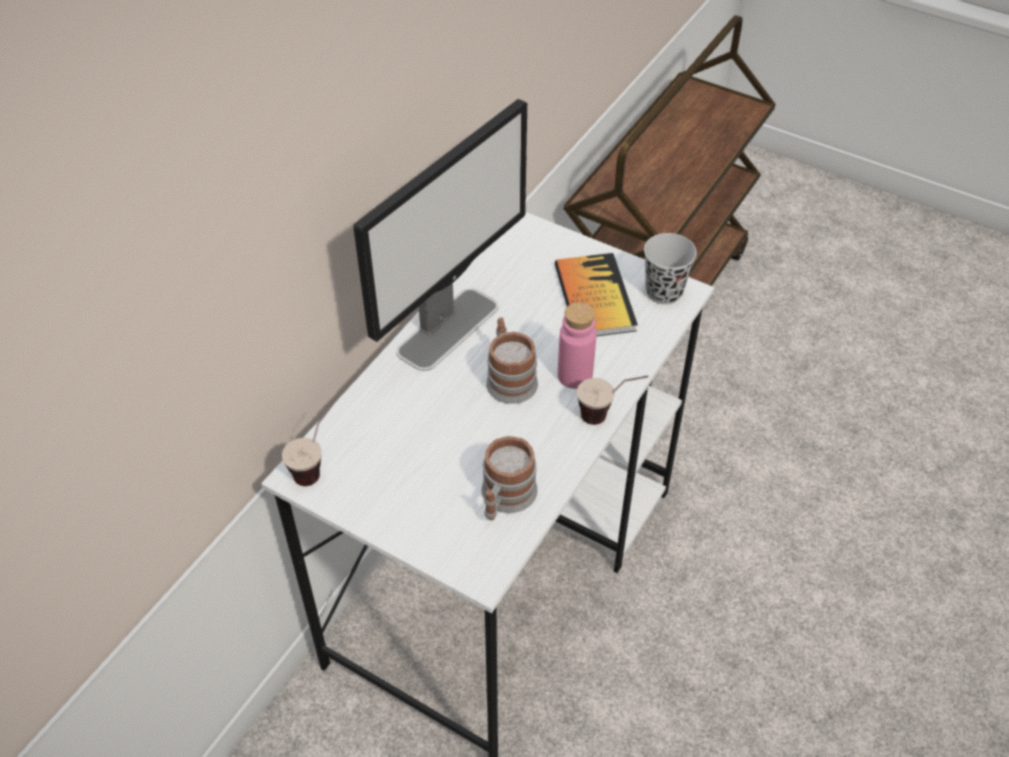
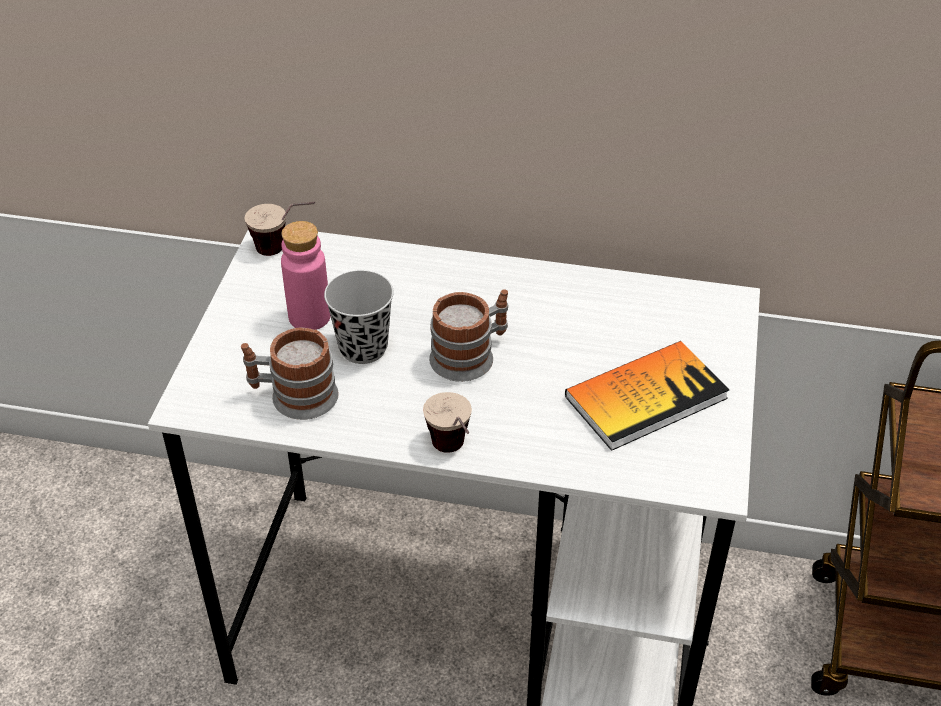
camera: 70 degrees right, 5 degrees down
(449, 328) = (521, 288): monitor -> none
(575, 375) = (503, 410): pink bottle -> pink bottle (309, 317)
(664, 292) = (700, 462): black cup -> black cup (363, 348)

